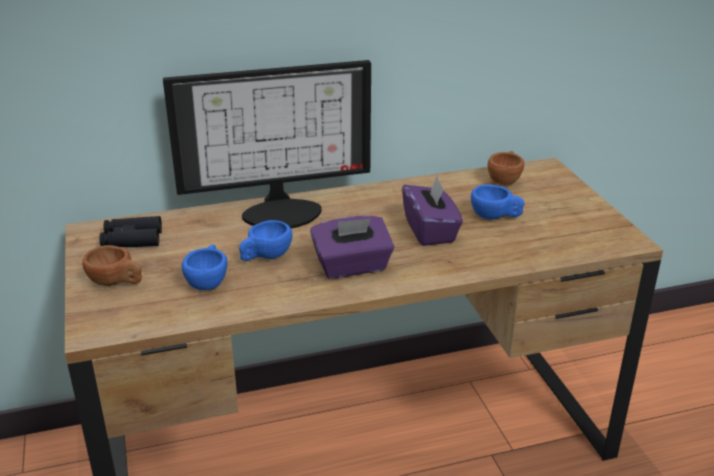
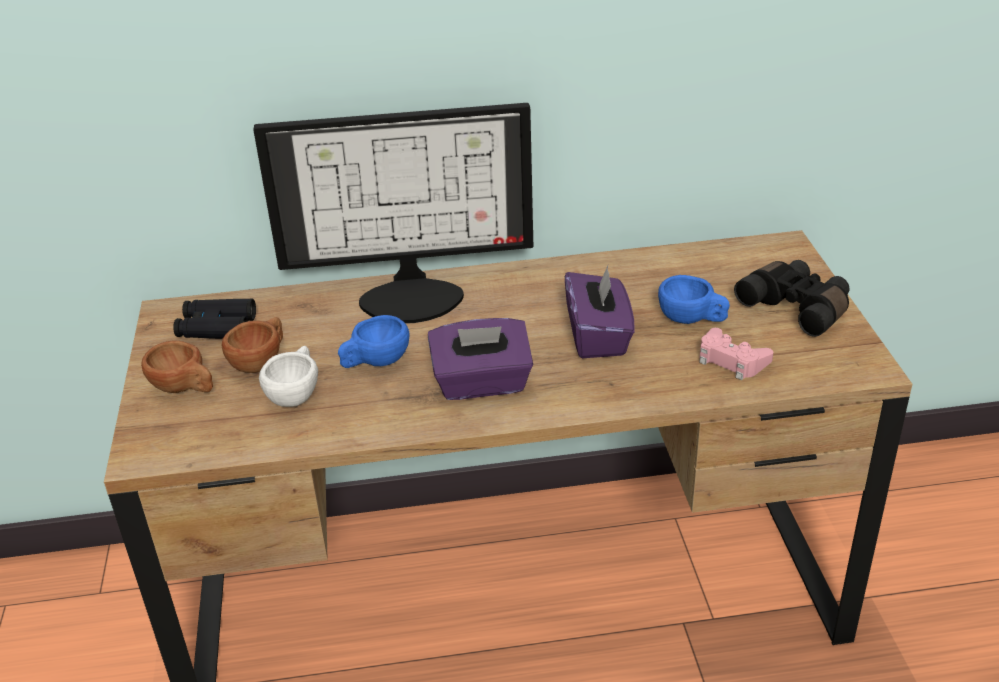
camera: 10 degrees right, 5 degrees up
(208, 281) = (296, 393): blue cup -> white cup
(505, 179) = (721, 262): brown cup -> brown cup (261, 361)
(532, 241) = (731, 360): none -> pink game controller
(568, 205) = (797, 307): none -> black binoculars

